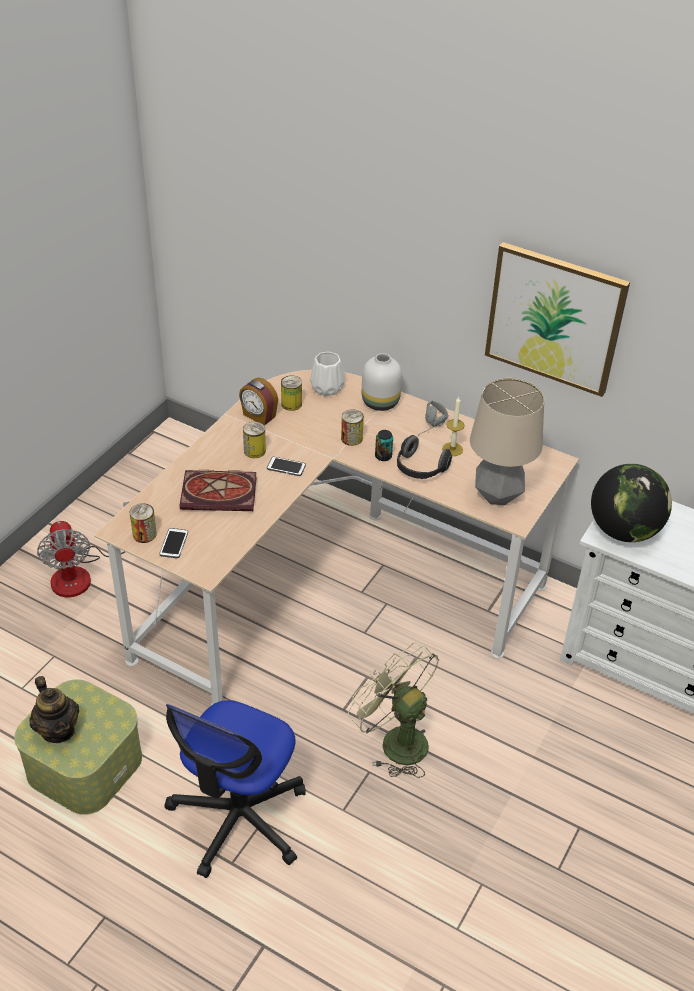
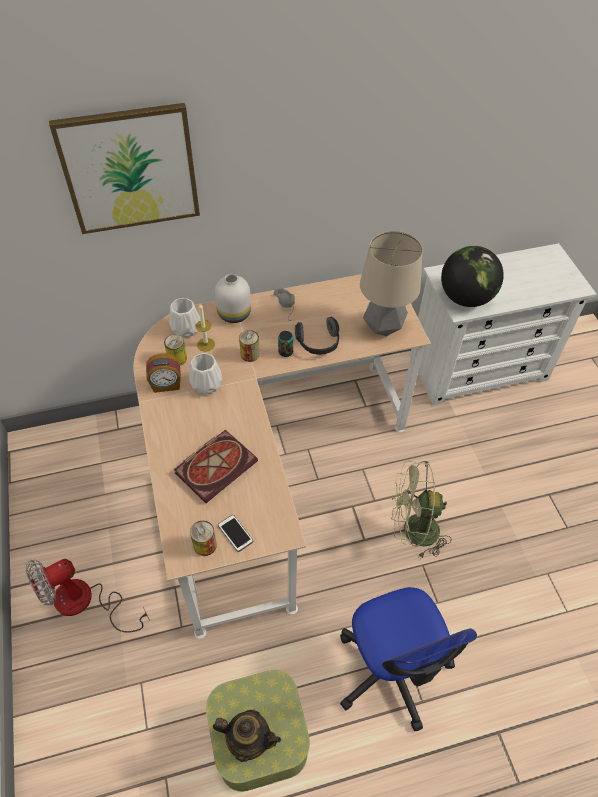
camera: 45 degrees left, 10 degrees up
(82, 573) = (85, 603): fan -> fan turned 120 degrees clockwise
(254, 451) = (198, 414): can -> none
(286, 467) = (235, 409): phone -> none
(287, 435) = (205, 384): none -> white vase
(452, 449) = (319, 315): candle -> candle (206, 344)
(555, 318) = (361, 173): picture -> picture (130, 169)

